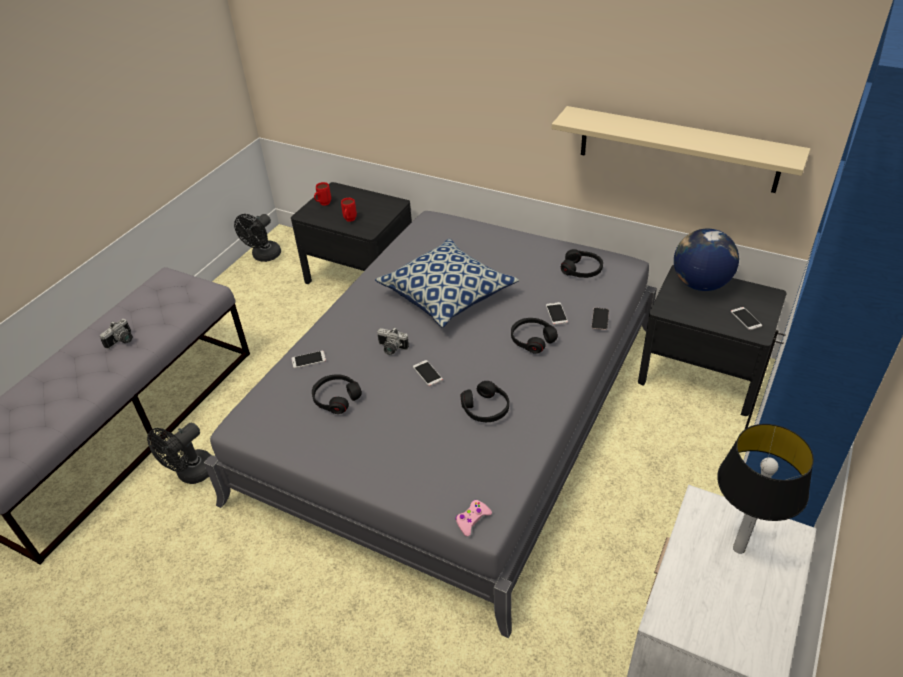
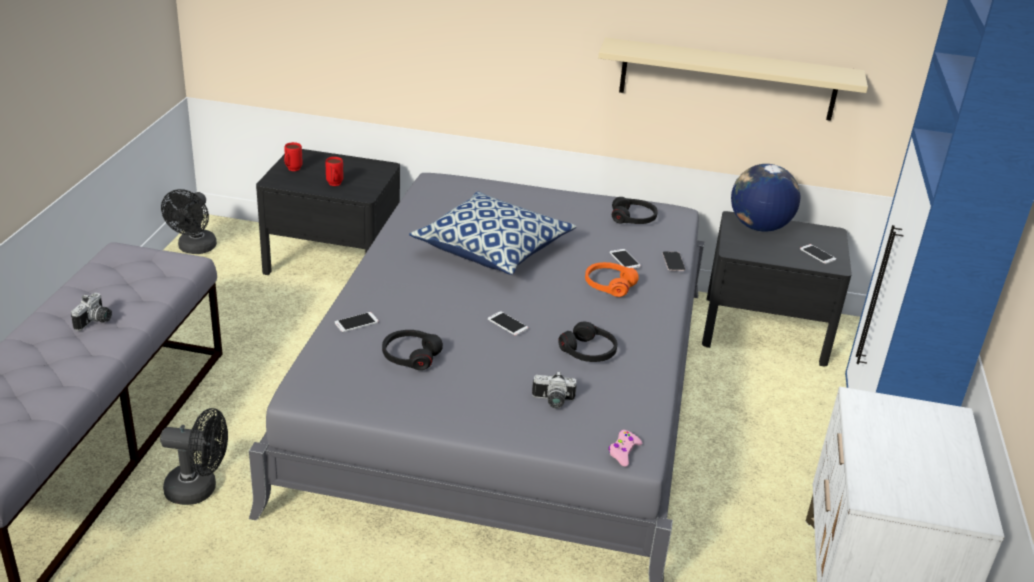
camera: 20 degrees left, 10 degrees down
(191, 474) = (199, 489): black fan -> black fan turned 105 degrees counterclockwise
(391, 349) = (453, 304): camera -> camera (552, 401)
(532, 339) = (609, 285): black headphones -> orange headphones
(739, 548) = (911, 431): table lamp -> none

